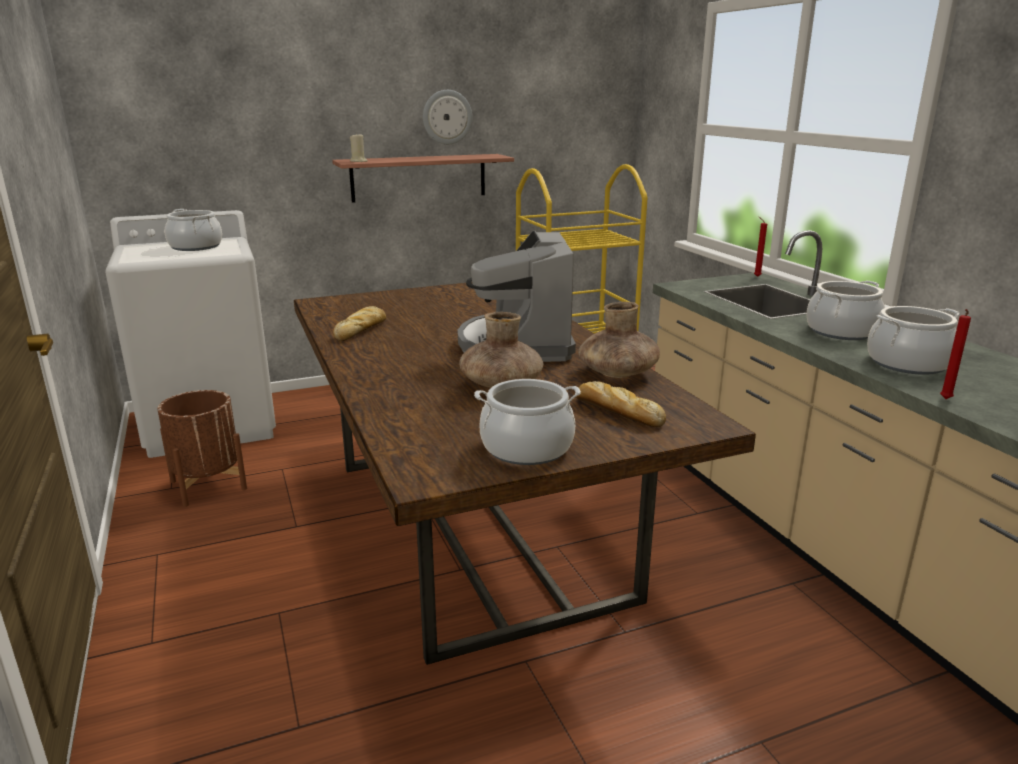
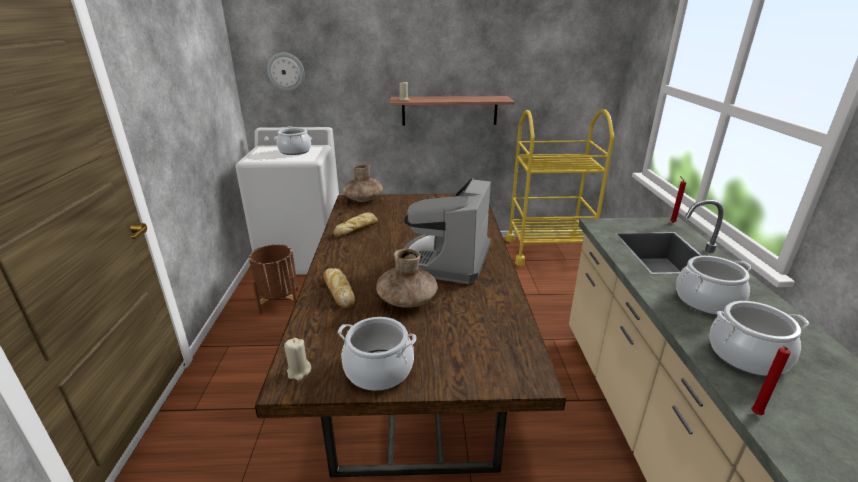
camera: 20 degrees right, 5 degrees up
(424, 466) = (299, 371): none -> beige candle
(447, 117) = (472, 69): wall clock -> wall clock (286, 72)
(616, 412) = (469, 346): bread -> bread (338, 291)
(617, 373) = (498, 304): brown vase -> brown vase (363, 199)

